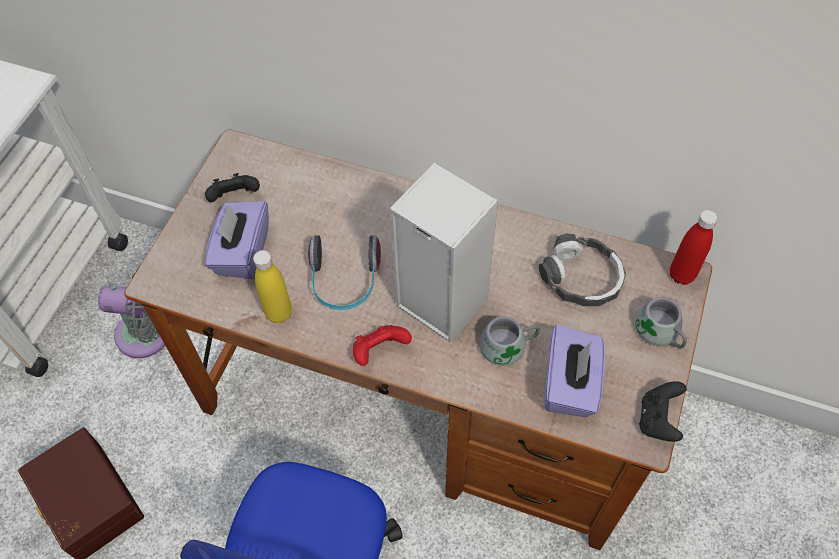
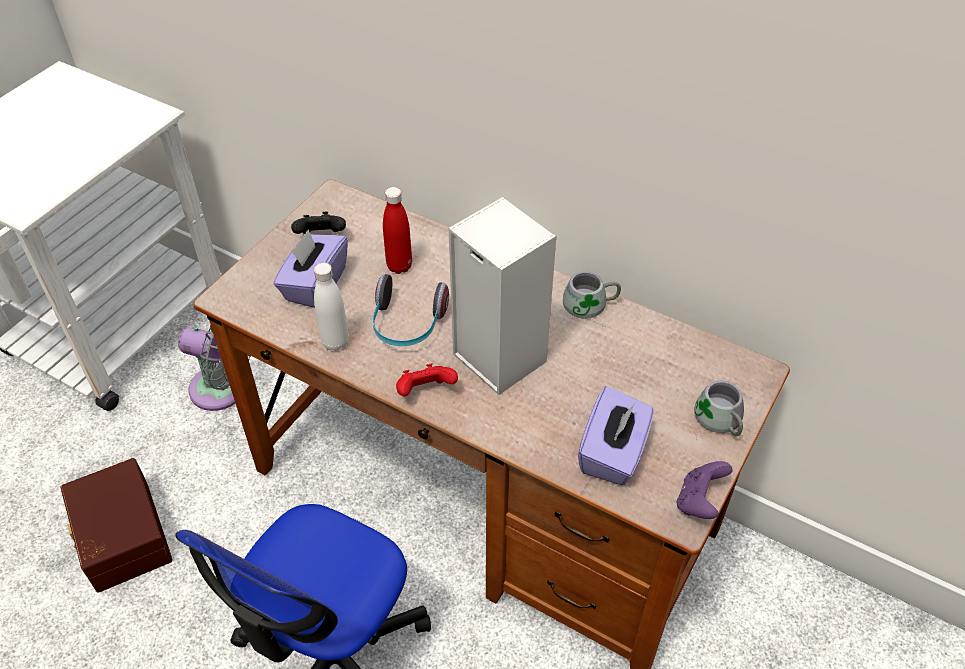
camera: 10 degrees right, 10 degrees down
(279, 313) = (335, 342): yellow bottle -> white bottle
(509, 350) = (558, 411): grey mug -> grey mug (590, 307)
(581, 278) = (648, 358): headphones -> none
(658, 419) = (699, 501): black game controller -> purple game controller
(681, 275) = (755, 371): red bottle -> red bottle (399, 266)

